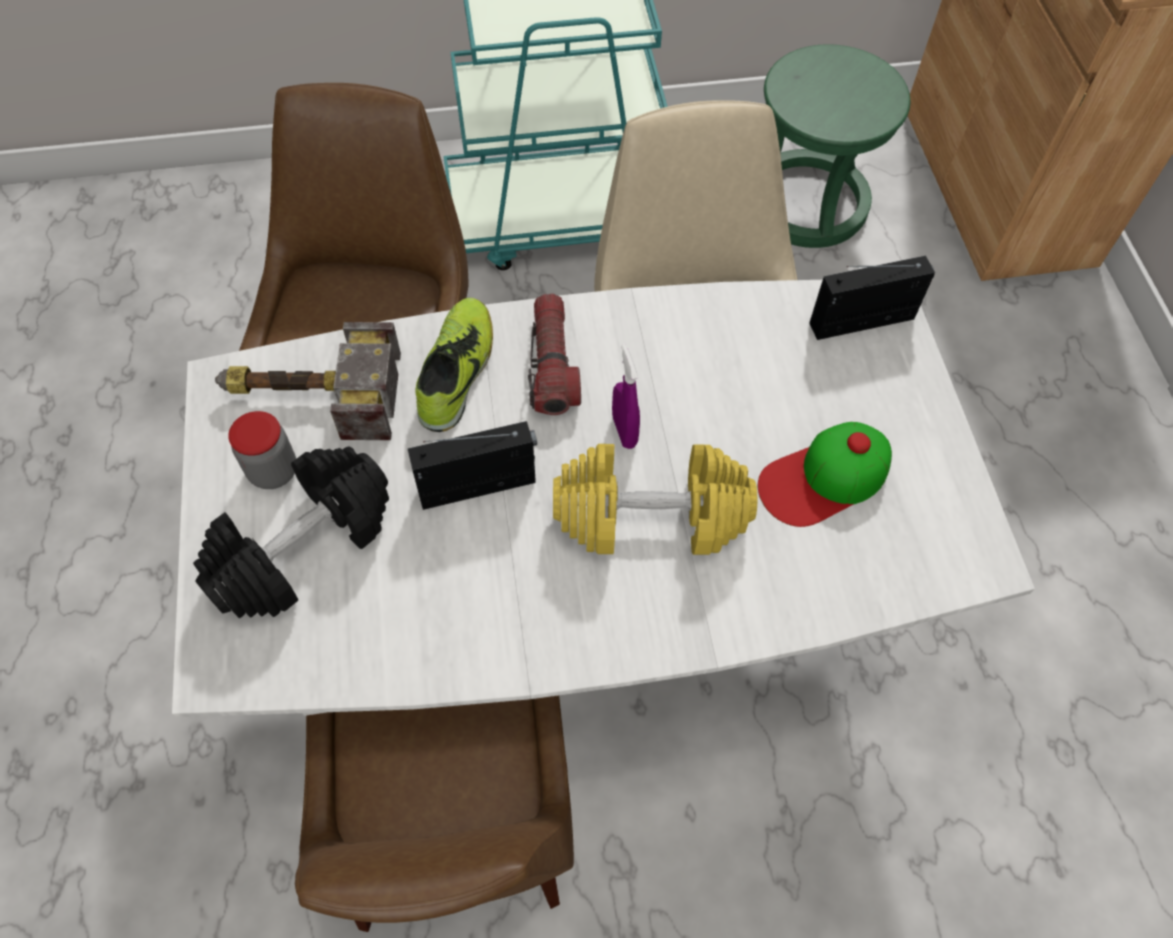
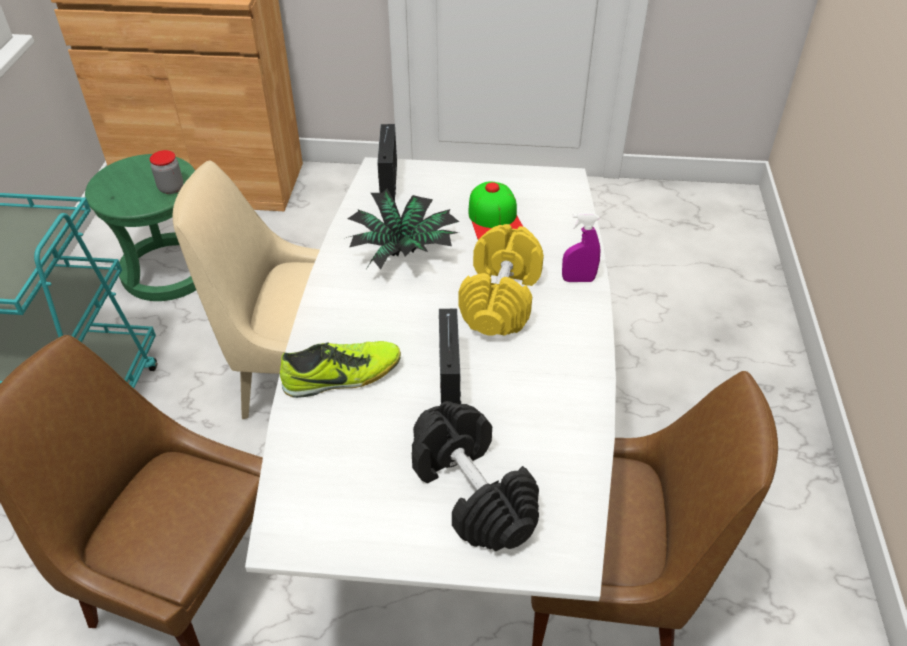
camera: 75 degrees left, 15 degrees down
(273, 471) = (393, 506): jar -> jar (171, 188)
(309, 395) = (325, 474): hammer -> none
(457, 371) = (342, 377): shoe -> shoe turned 135 degrees clockwise
(552, 365) = (360, 324): flashlight -> none
(624, 431) = (430, 298): purple spray bottle -> purple spray bottle (578, 279)
(707, 378) = (403, 253): none -> potted plant

